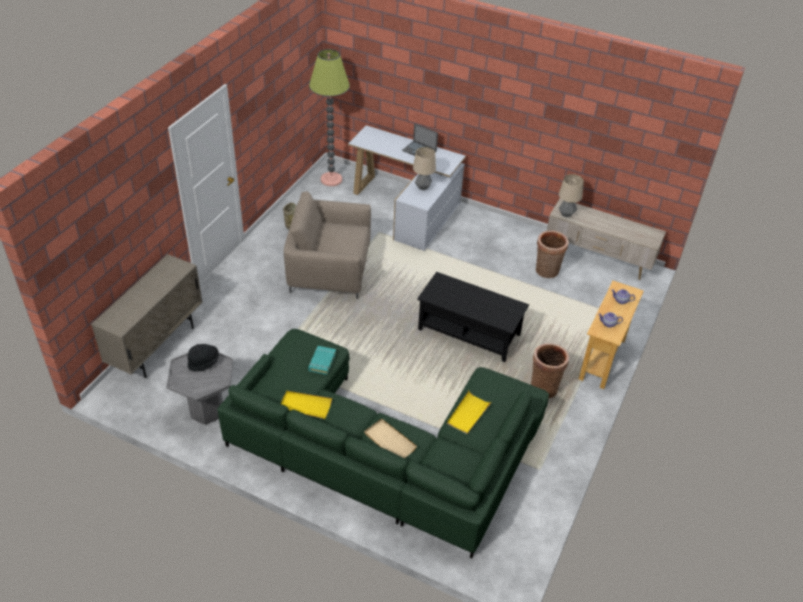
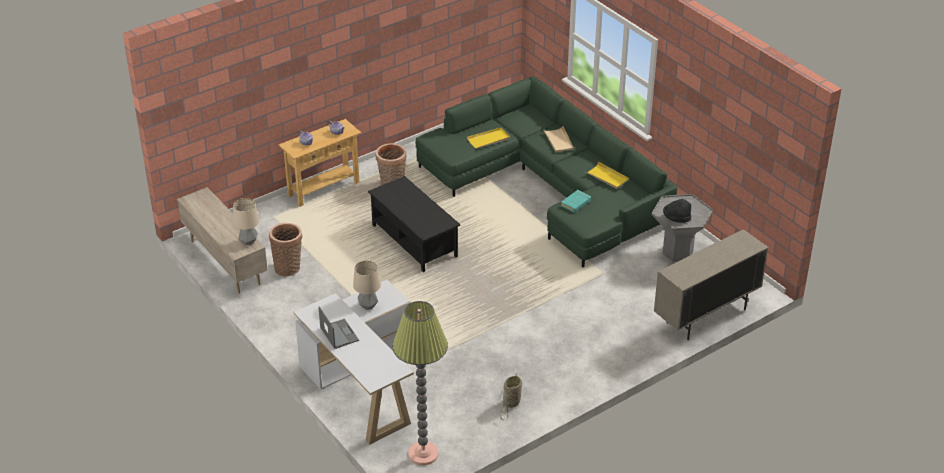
camera: 150 degrees left, 5 degrees down
(329, 270) = (502, 338): beige armchair -> none

